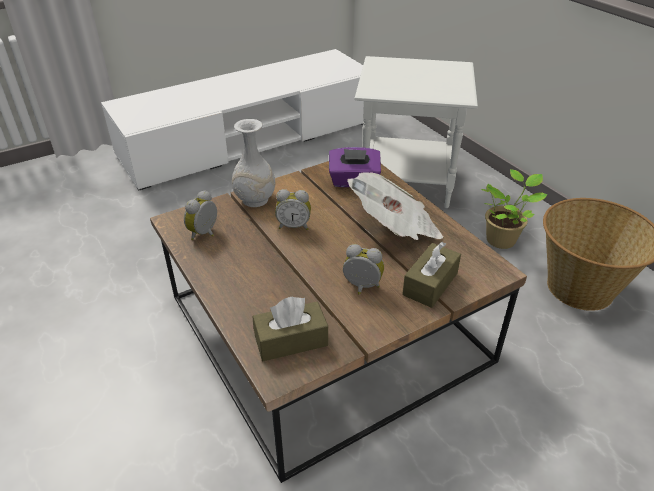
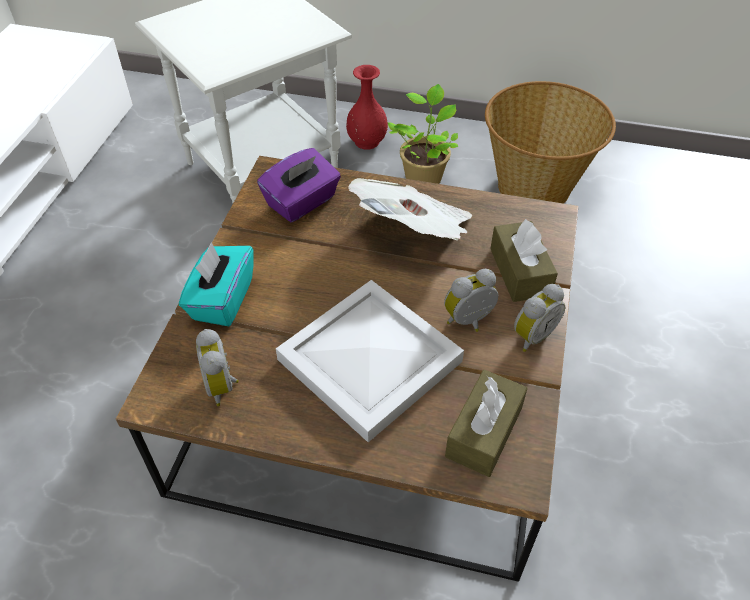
camera: 45 degrees left, 10 degrees up
(255, 200) = (222, 300): white vase -> turquoise tissue box
(281, 267) = (366, 360): none -> white tray
(294, 226) = (312, 301): alarm clock -> alarm clock (531, 335)
(488, 201) = (367, 141): none -> red vase

